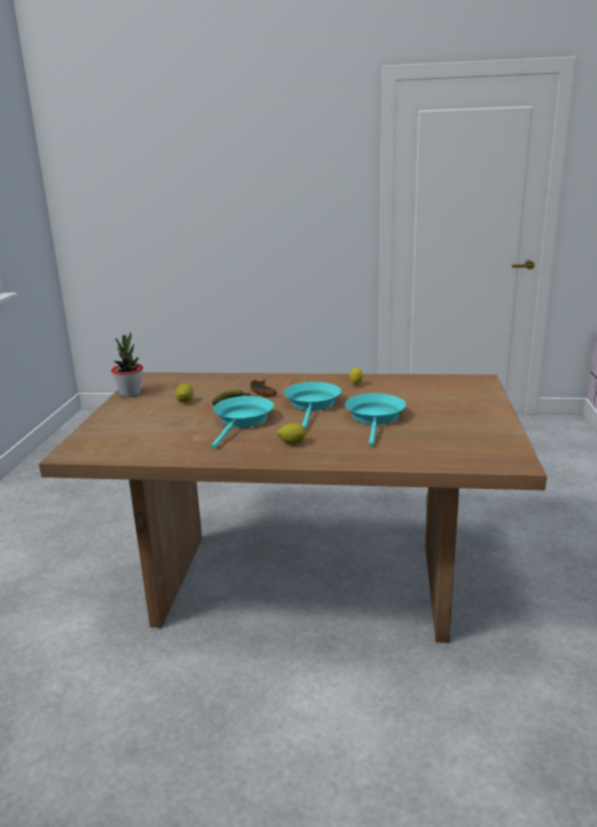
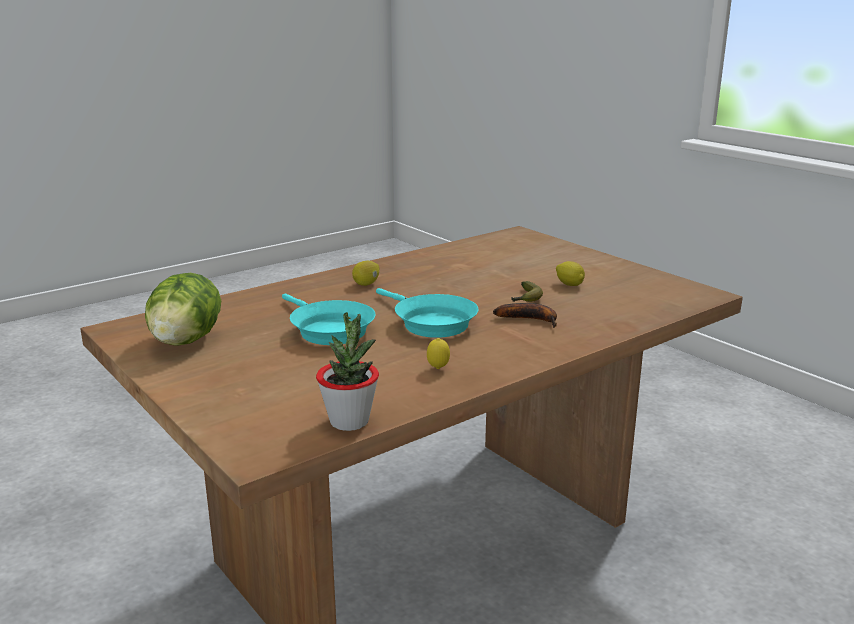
camera: 135 degrees right, 0 degrees up
(130, 393) = (647, 275): potted plant -> potted plant (349, 421)
(242, 421) = (459, 286): turquoise frying pan -> none
(472, 437) = (185, 341): none -> lettuce

